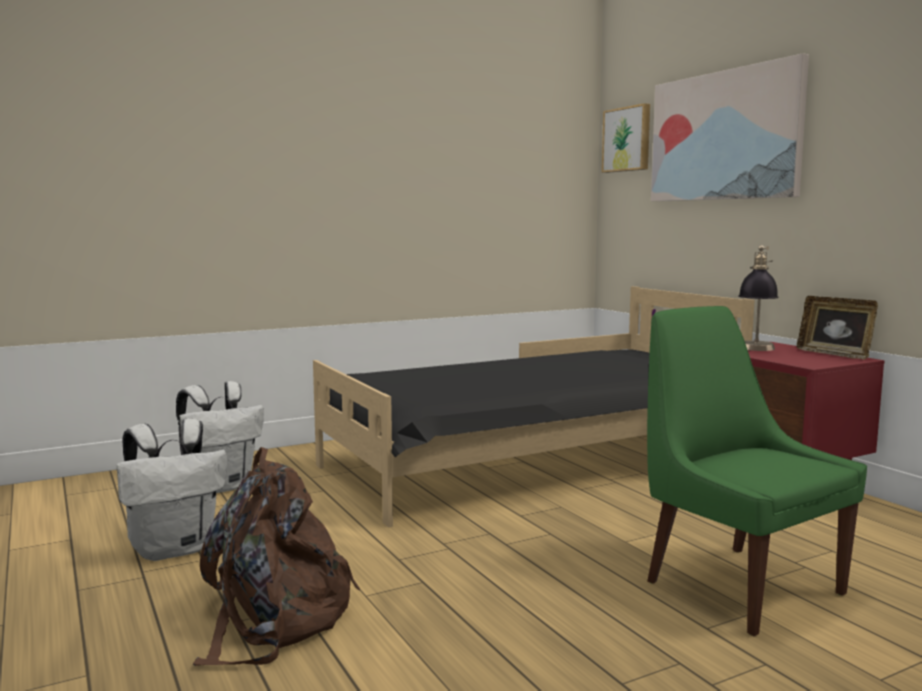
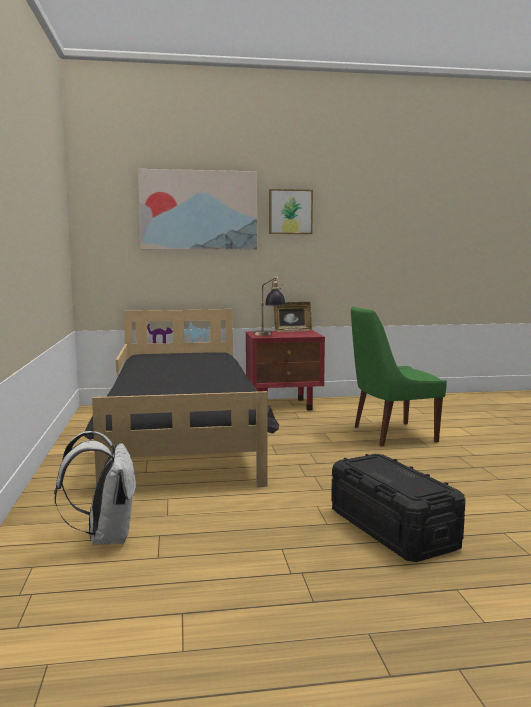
camera: 70 degrees left, 0 degrees up
(174, 549) = (250, 559): white backpack -> none
(273, 618) = (392, 529): brown backpack -> black storage box
(628, 139) = (105, 203): picture -> picture (290, 212)

